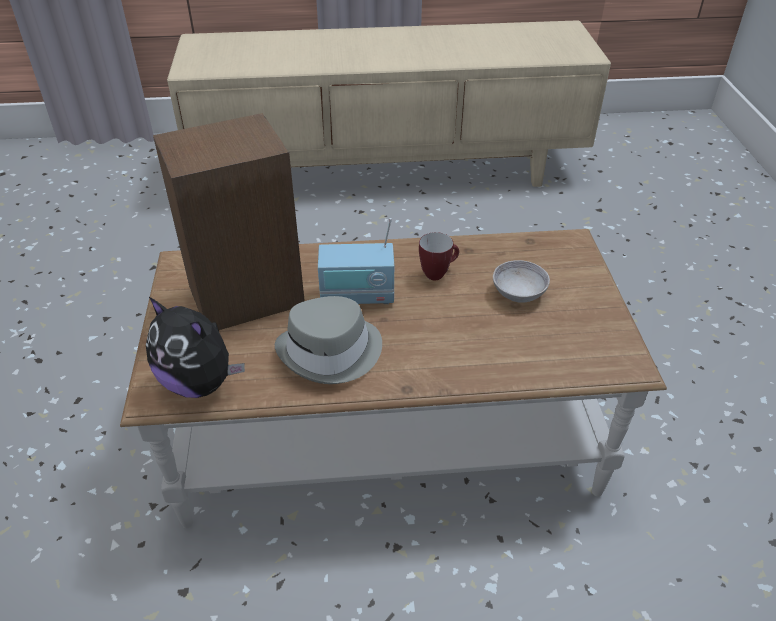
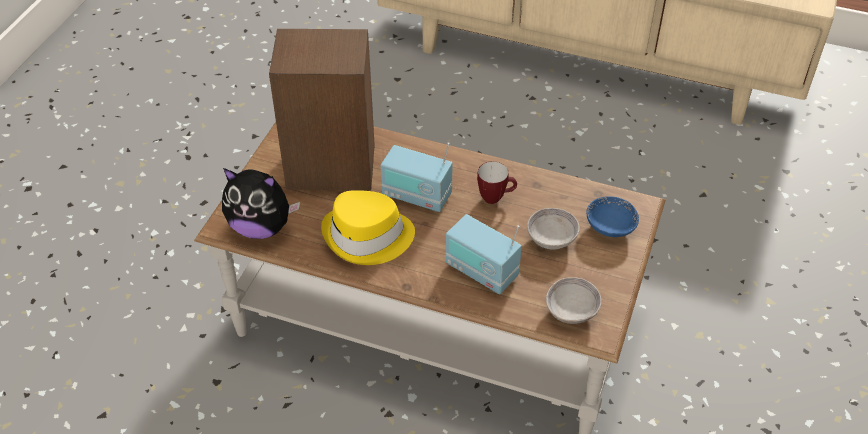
camera: 25 degrees right, 5 degrees up
(200, 382) = (261, 227): plush toy -> plush toy turned 45 degrees counterclockwise
(331, 352) = (368, 237): grey hat -> yellow hat
(474, 346) = (481, 271): none -> radio
(563, 266) = (610, 227): none -> blue bowl
(589, 353) = (571, 311): none -> grey bowl

